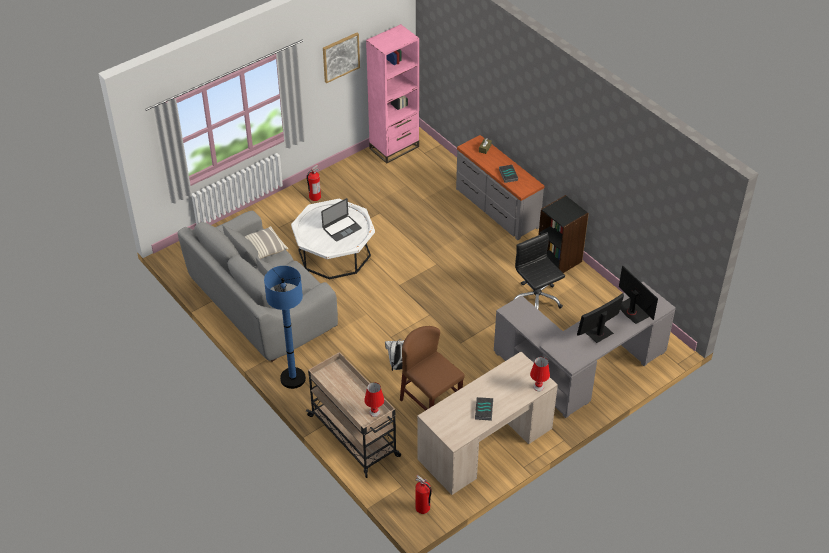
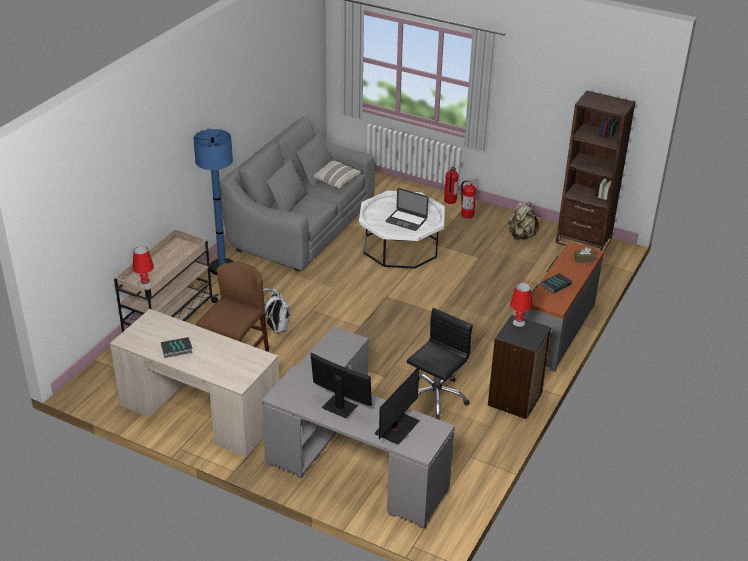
camera: 65 degrees right, 10 degrees down
(340, 57) = (554, 91): picture -> none
(365, 178) = (521, 236): none -> beige backpack
(394, 148) = (583, 241): pink bookcase -> brown bookcase
(422, 508) = (95, 390): fire extinguisher -> fire extinguisher (449, 201)
(538, 387) = (230, 380): red table lamp -> red table lamp (518, 322)

